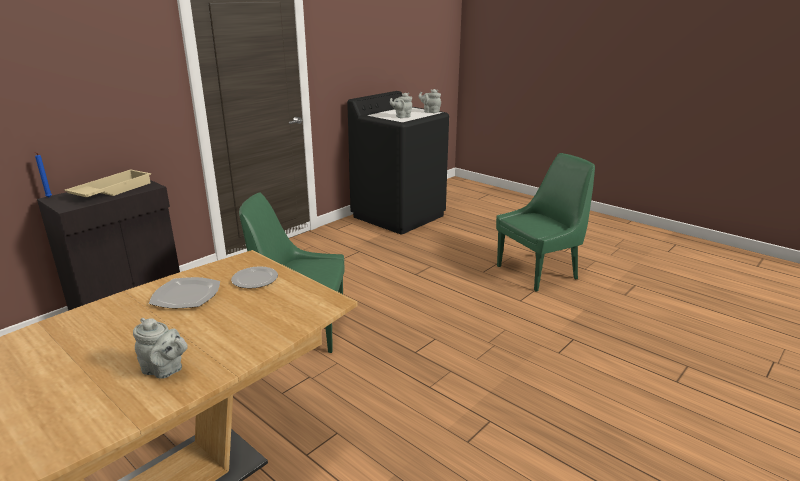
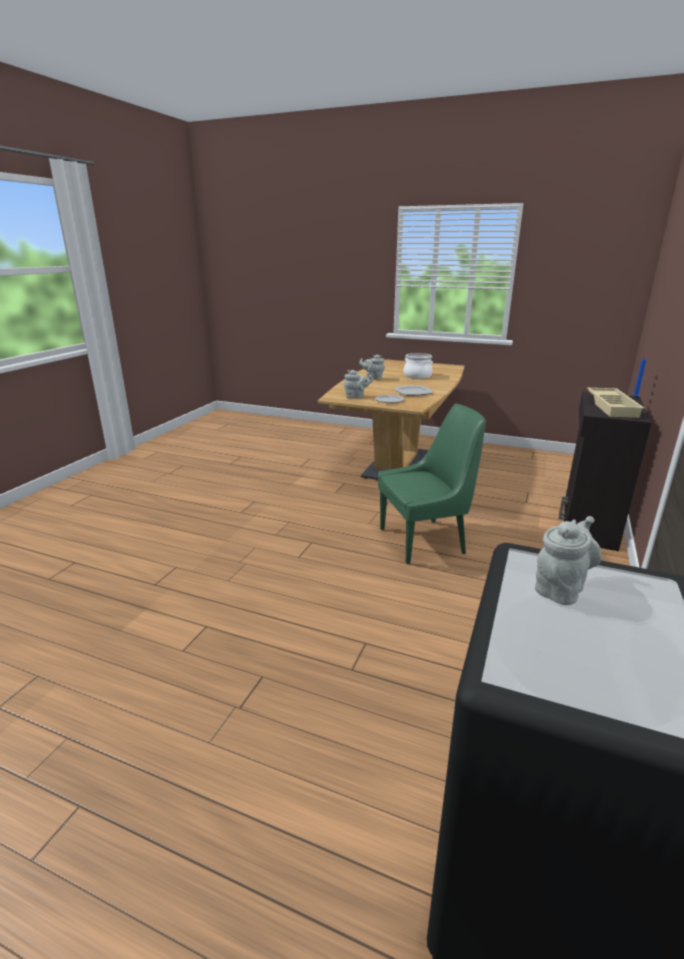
camera: 160 degrees right, 0 degrees up
(59, 362) = (417, 376): none -> cooking pot
(430, 111) = (534, 674): grey teapot -> grey teapot (356, 397)
(539, 272) = (163, 702): green chair -> none

